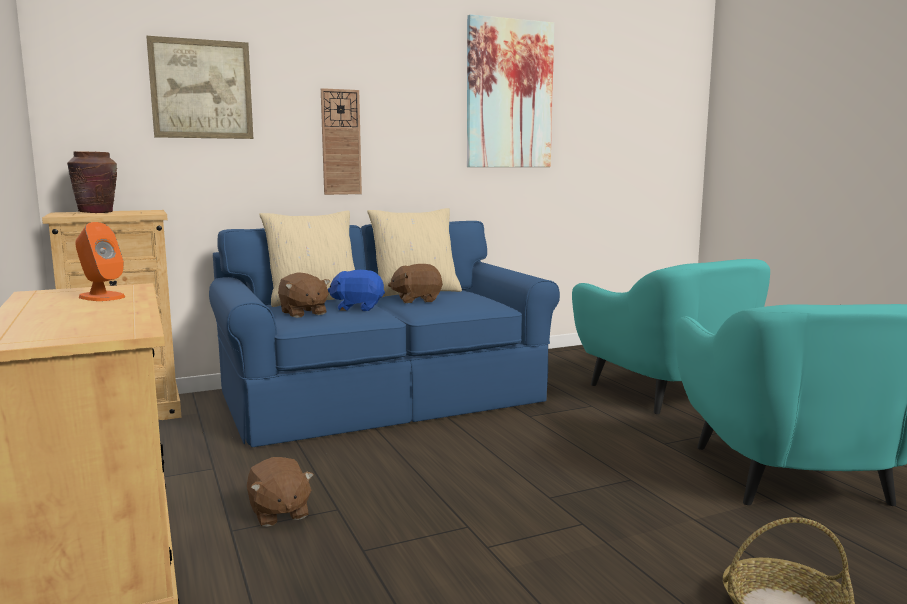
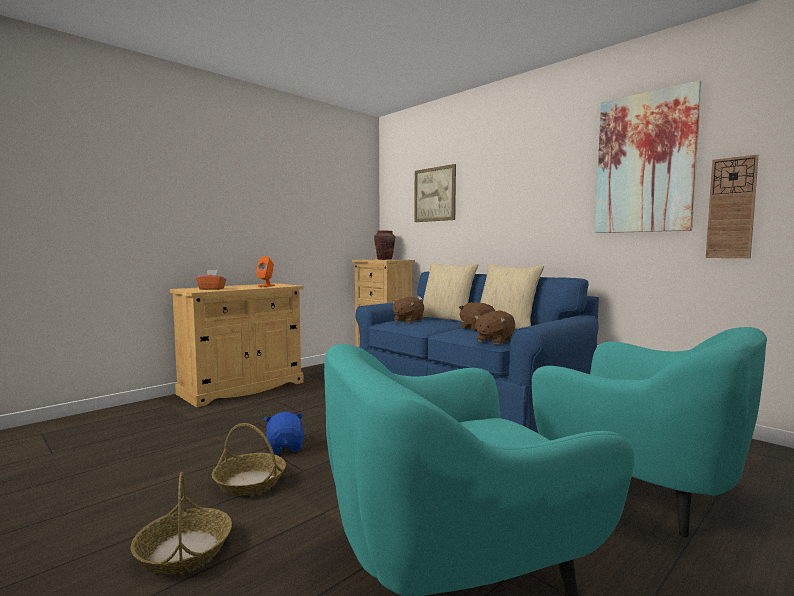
camera: 70 degrees right, 5 degrees down
(92, 324) = (212, 289): none -> orange tissue box
(279, 513) = (290, 402): brown plush toy -> brown plush toy (494, 341)
(341, 142) = (501, 218): wall clock -> wall clock (731, 208)
(358, 308) = (435, 324): blue plush toy -> blue plush toy (285, 447)
(606, 563) = (250, 482): none -> basket
(664, 393) = (640, 488): turquoise armchair -> turquoise armchair turned 90 degrees counterclockwise

